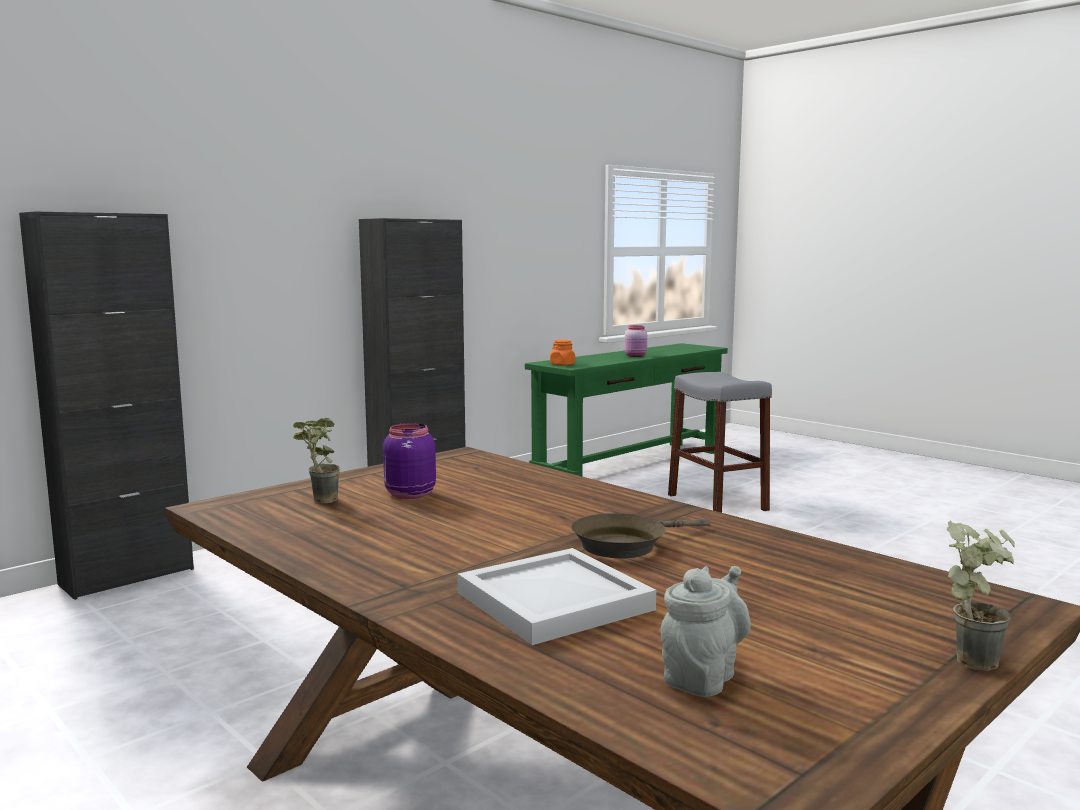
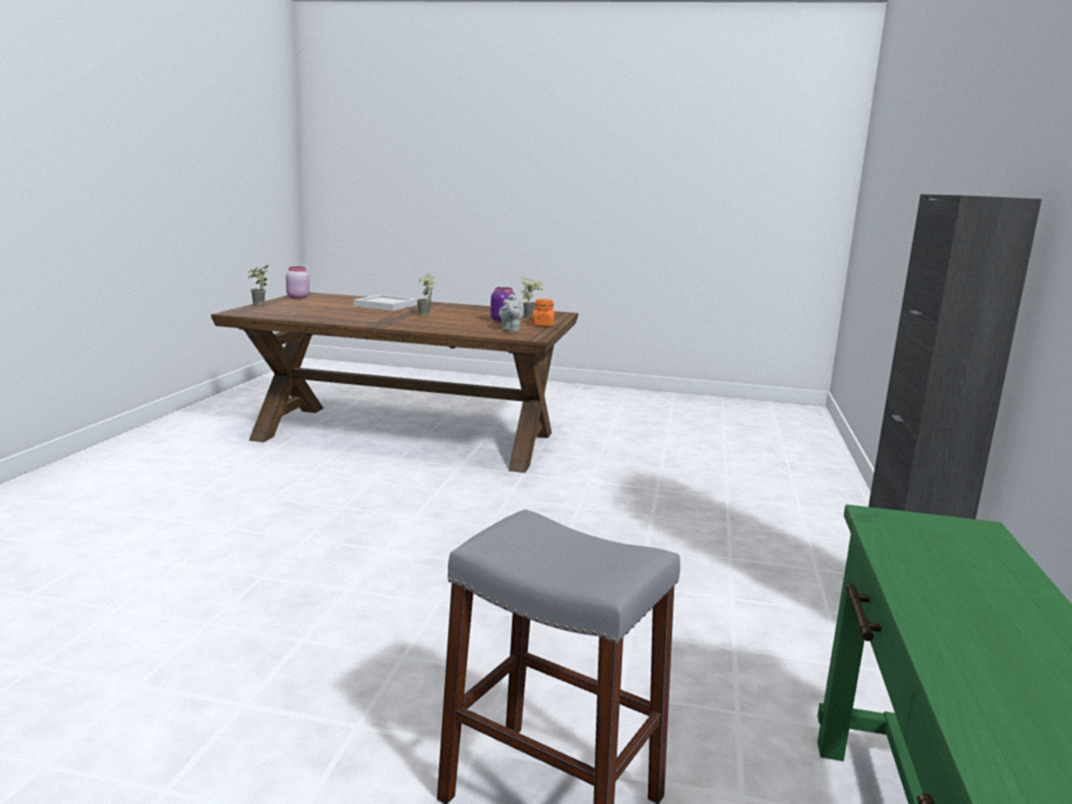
camera: 145 degrees right, 5 degrees up
(127, 577) = (841, 478): black cabinet -> none
(519, 533) = (427, 315): none -> potted plant
(562, 364) = (925, 526): orange jar -> orange jar (543, 325)
(625, 545) = (382, 315): brown frying pan -> none
(636, 356) = (981, 655): pink jar -> pink jar (297, 297)
(702, 676) = (331, 300): grey teapot -> grey teapot (510, 330)

